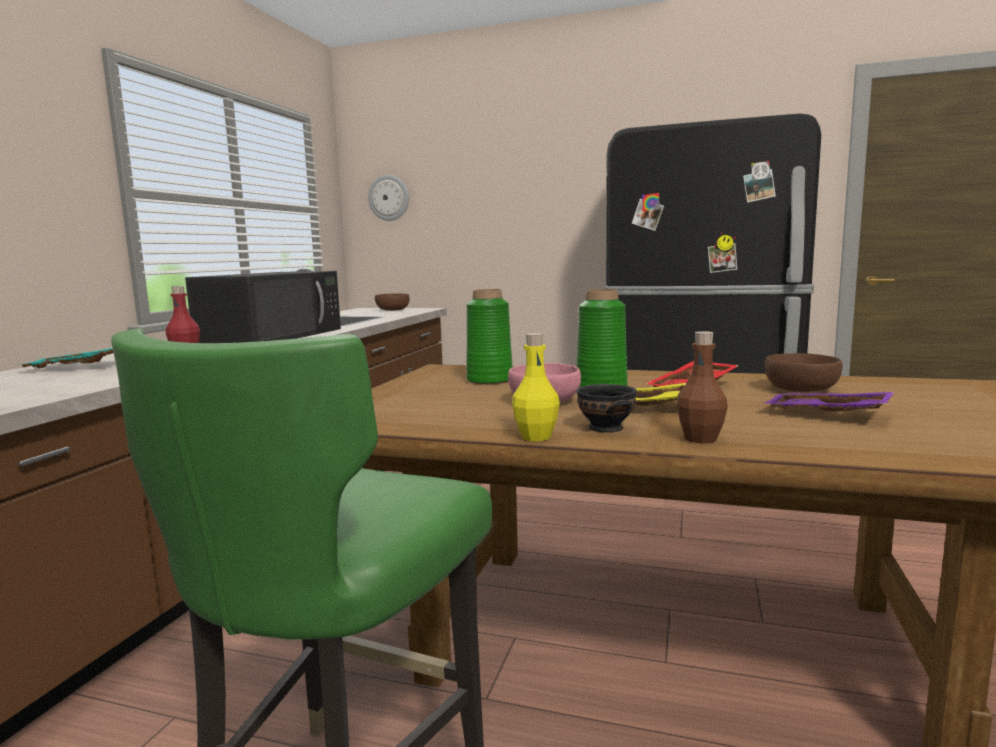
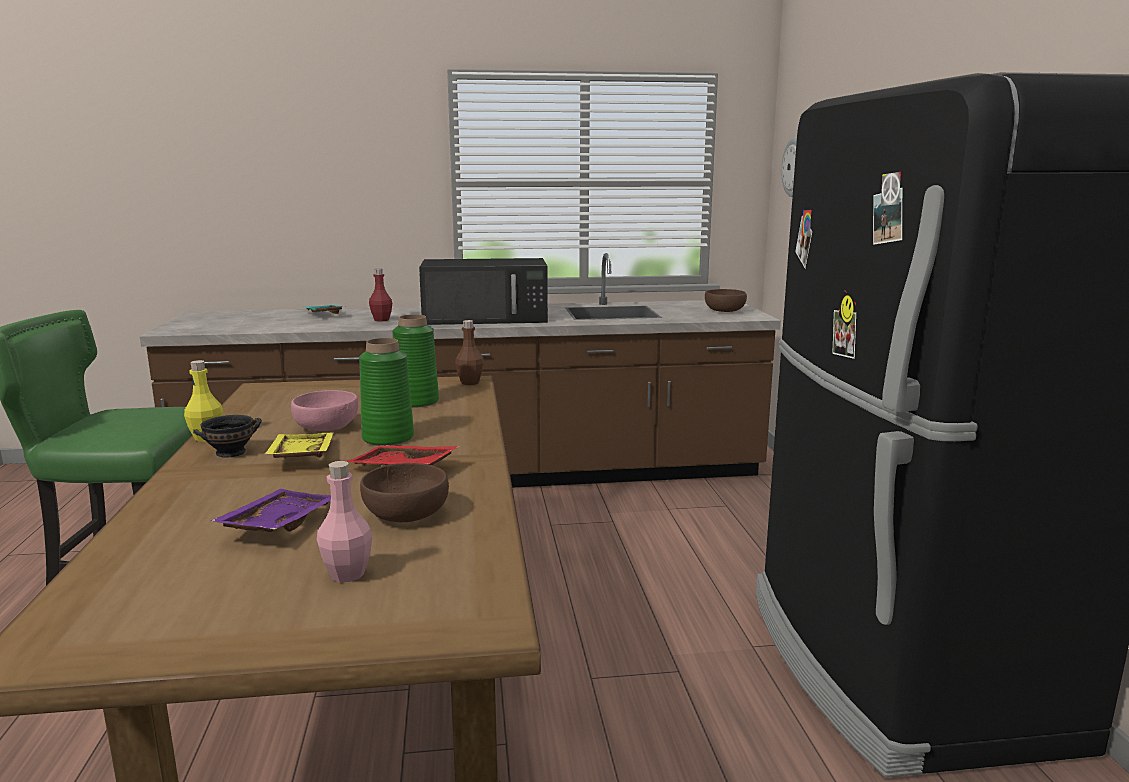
camera: 65 degrees right, 5 degrees up
(700, 439) = (191, 481): brown bottle -> brown bottle (470, 382)
(922, 402) = (347, 574): none -> pink bottle

